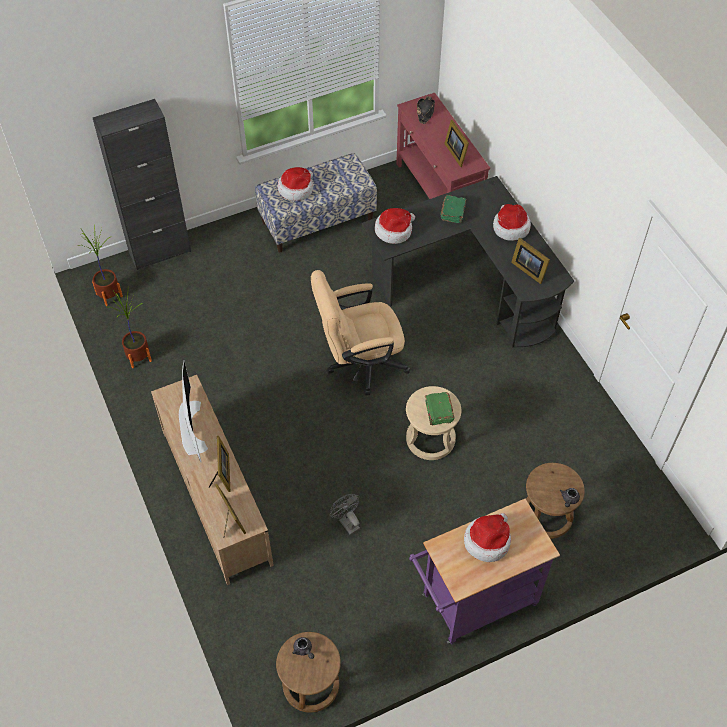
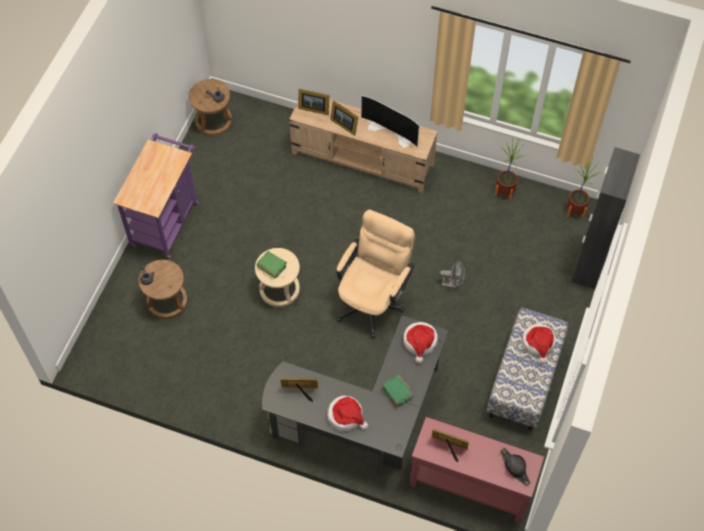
camera: 135 degrees right, 5 degrees up
(347, 522) = (277, 204): grey fan -> grey fan (453, 283)
(487, 540) = (158, 179): hat -> none

